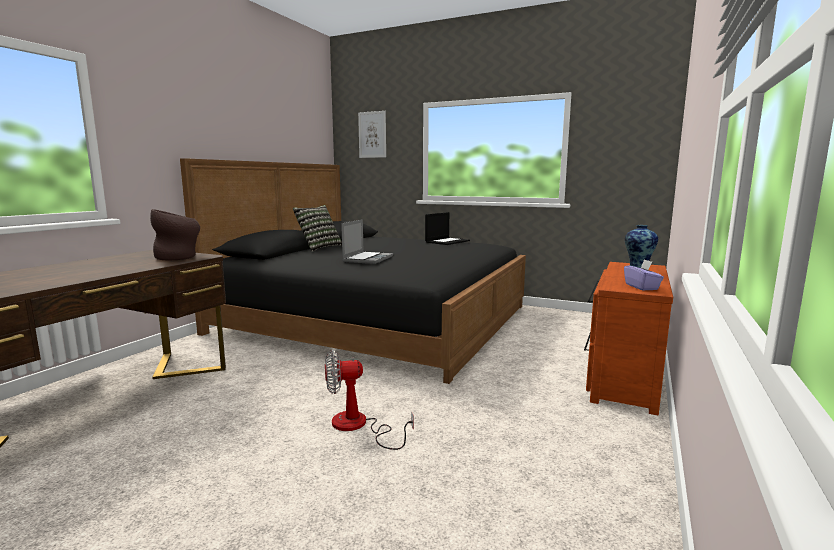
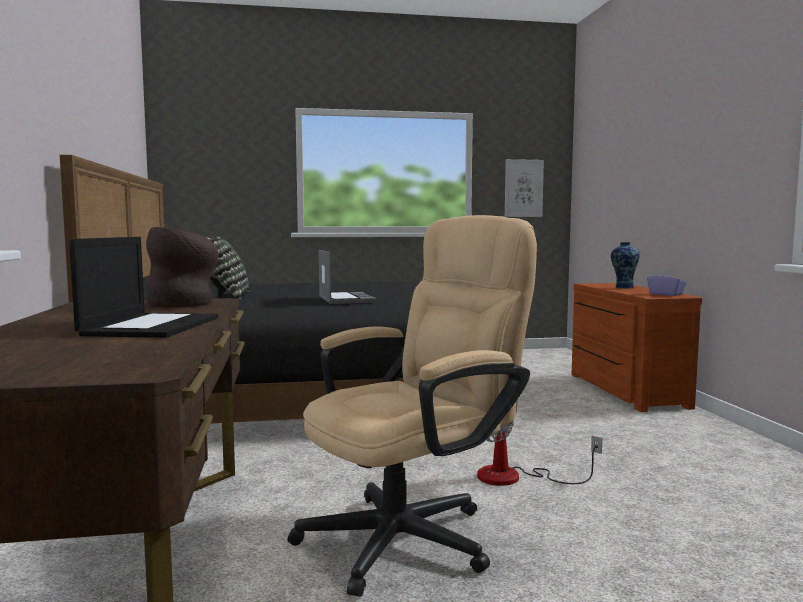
camera: 35 degrees left, 5 degrees down
(218, 443) = (413, 534): none -> beige office chair
(372, 134) = (217, 143): picture -> picture (523, 188)
(447, 241) = (355, 281): laptop -> laptop (151, 326)

